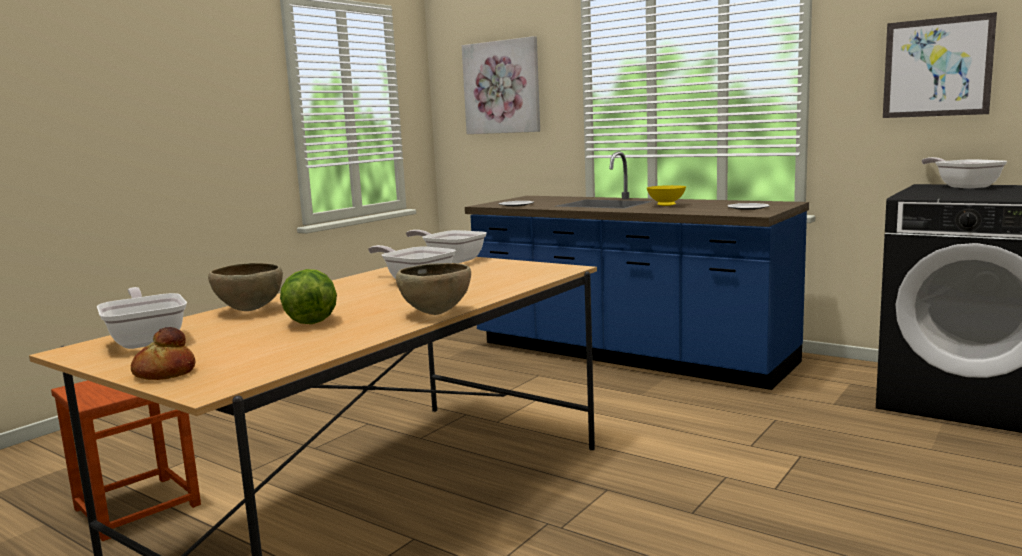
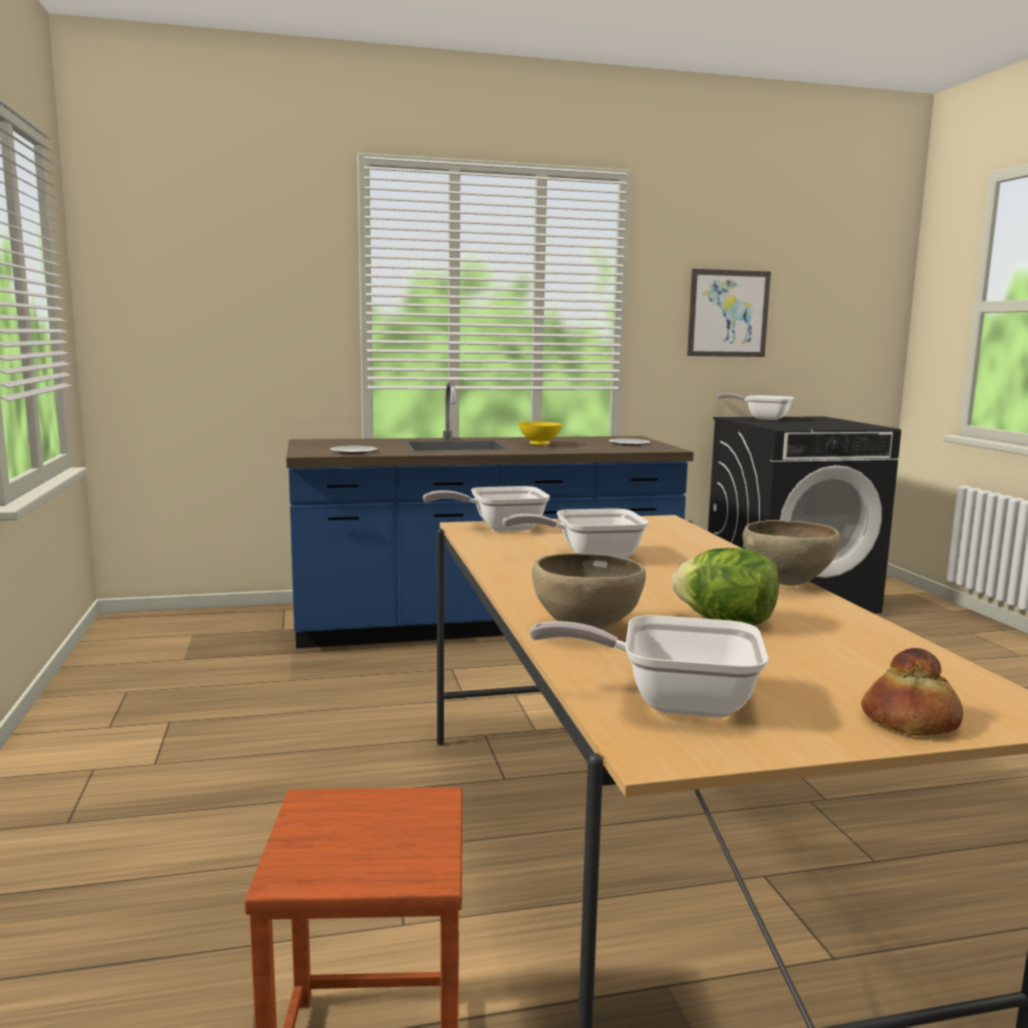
camera: 50 degrees left, 0 degrees up
(502, 87) = (223, 286): picture -> none

